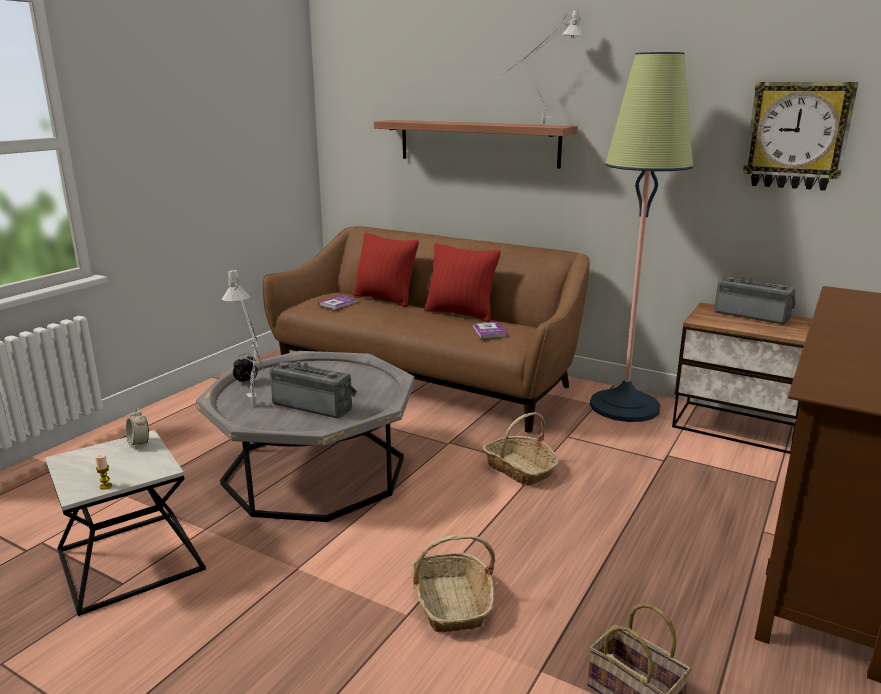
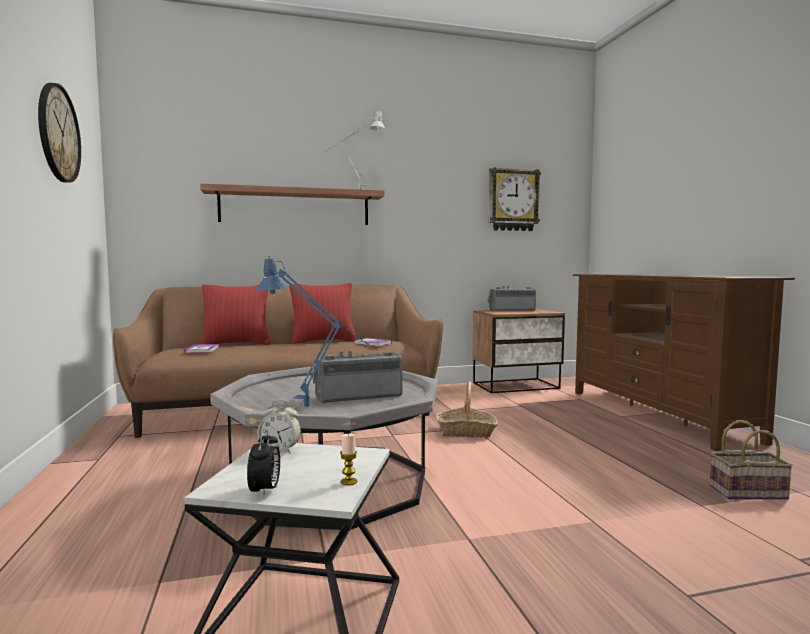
camera: 45 degrees left, 15 degrees down
(228, 98) = (58, 133): none -> wall clock
(246, 383) = (250, 401): alarm clock -> alarm clock (265, 491)
(256, 409) = (314, 409): grey table lamp -> blue table lamp
(451, 603) = (596, 503): basket -> none
(624, 406) = (448, 391): floor lamp -> none

